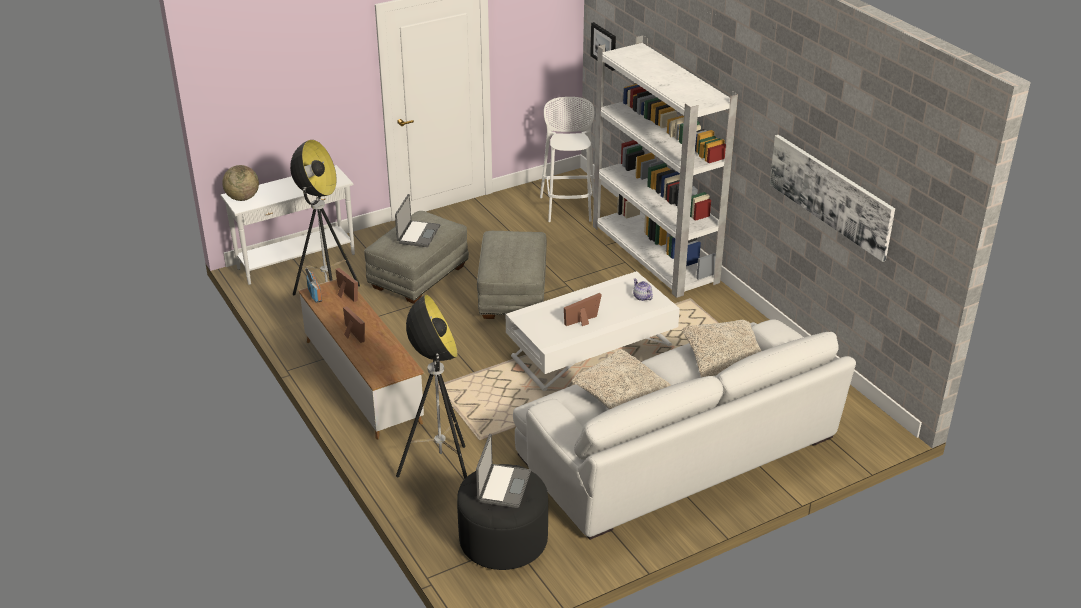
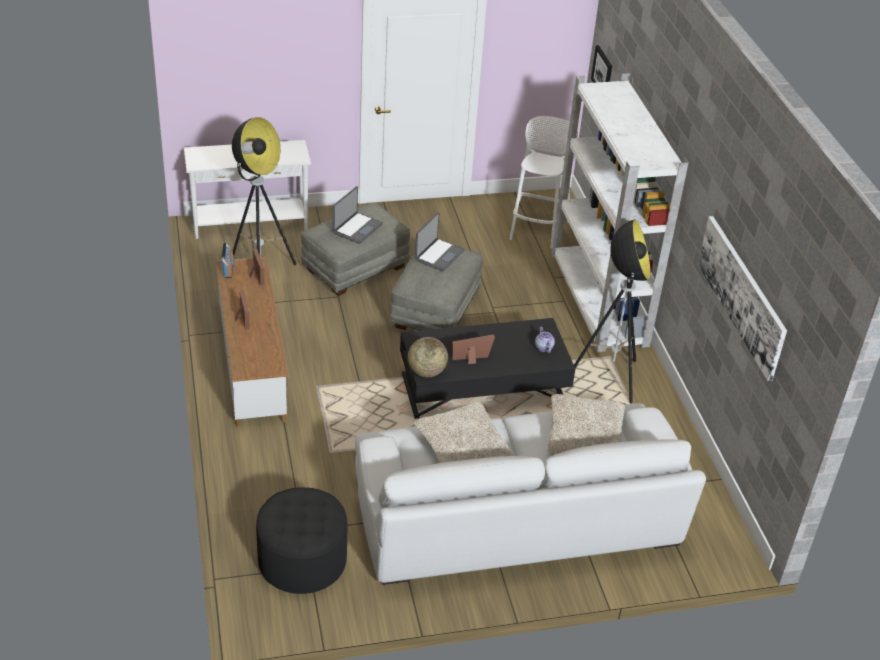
camera: 15 degrees right, 5 degrees up
(243, 198) = (201, 156): globe -> globe (426, 372)
(441, 472) = (278, 476): floor lamp -> floor lamp (609, 378)
(503, 486) = (303, 512): laptop -> laptop (438, 255)
(590, 351) = (482, 388): white coffee table -> black coffee table

